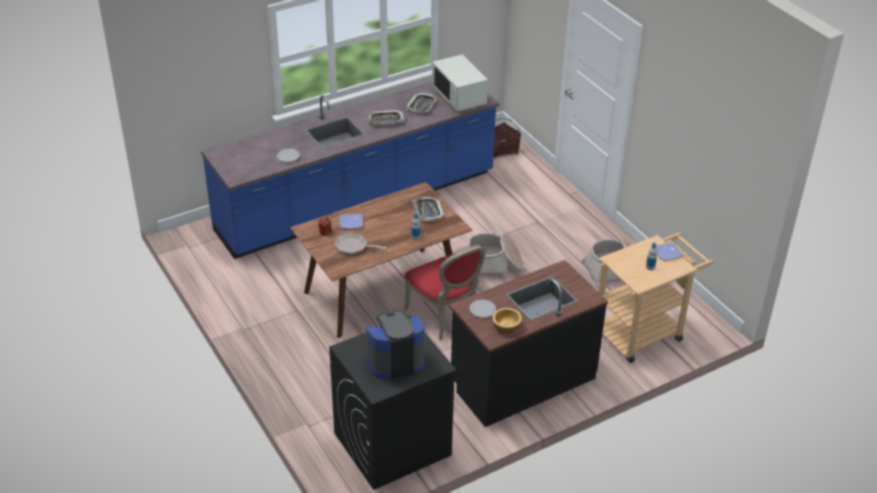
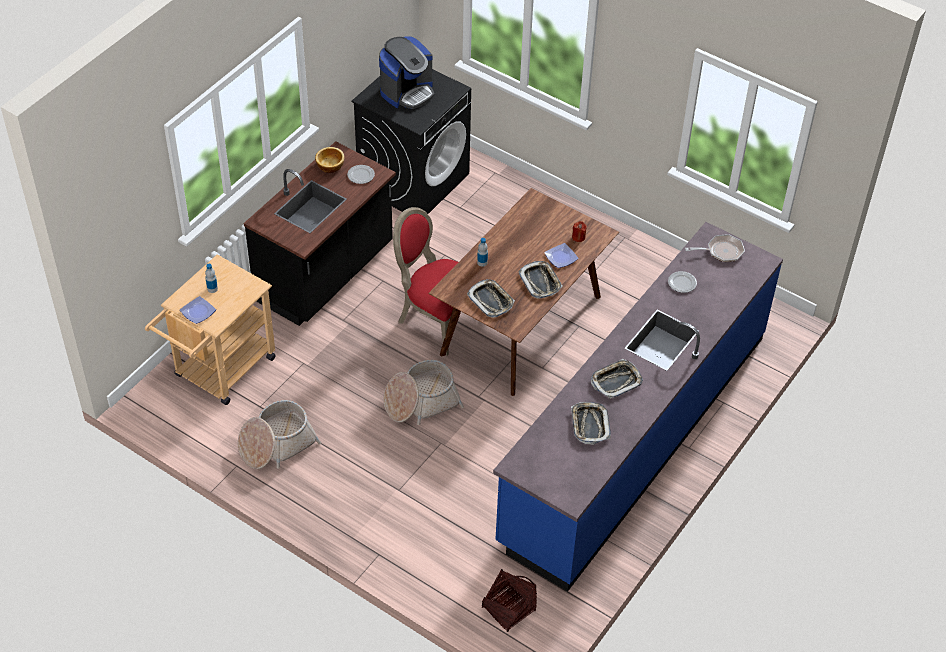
camera: 155 degrees right, 10 degrees up
(354, 247) = (537, 230): frying pan -> frying pan (721, 251)
(381, 212) = (540, 282): none -> tray
(459, 97) = (551, 460): white microwave -> none

